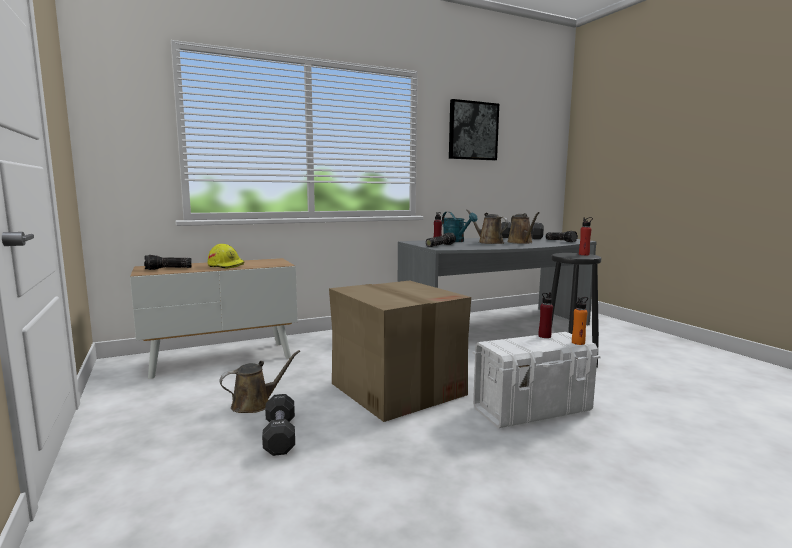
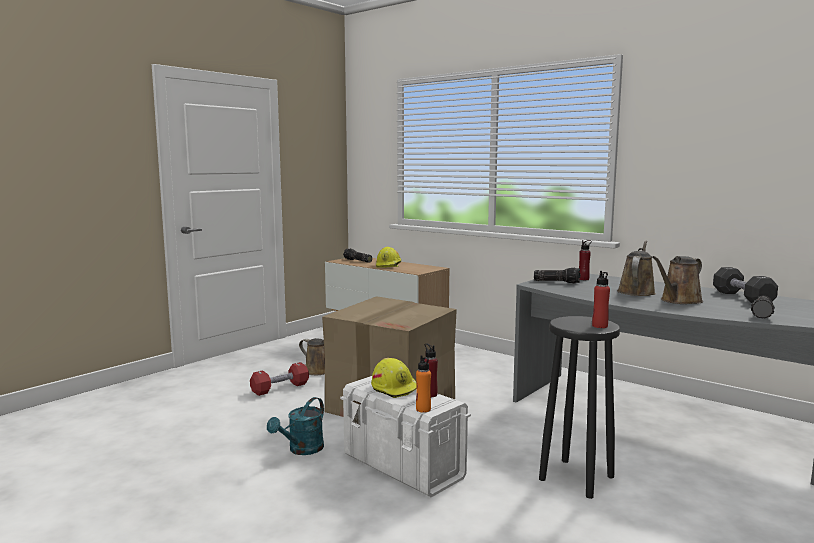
camera: 65 degrees right, 0 degrees up
(280, 436) = (280, 388): black dumbbell -> red dumbbell
(456, 241) = (614, 282): turquoise watering can -> turquoise watering can (302, 450)
(473, 131) = (715, 123): picture -> none
(523, 343) = (395, 388): none -> yellow hard hat

